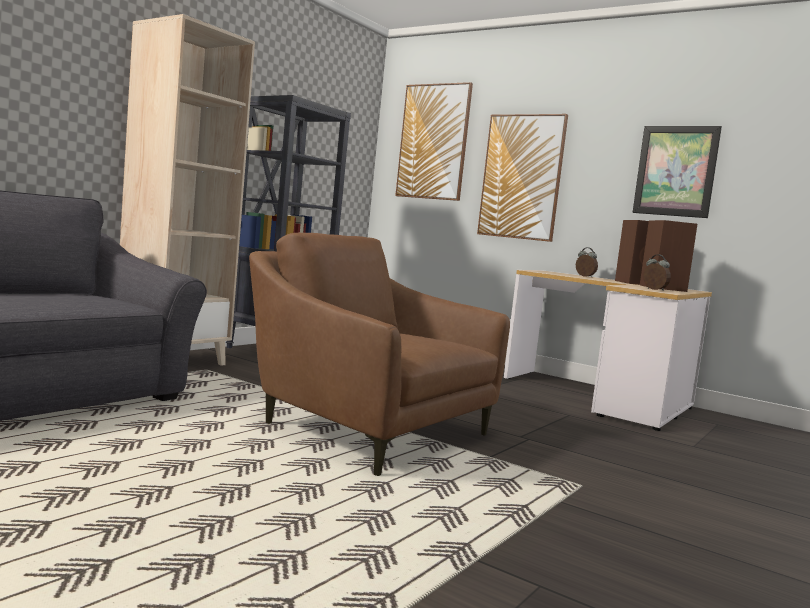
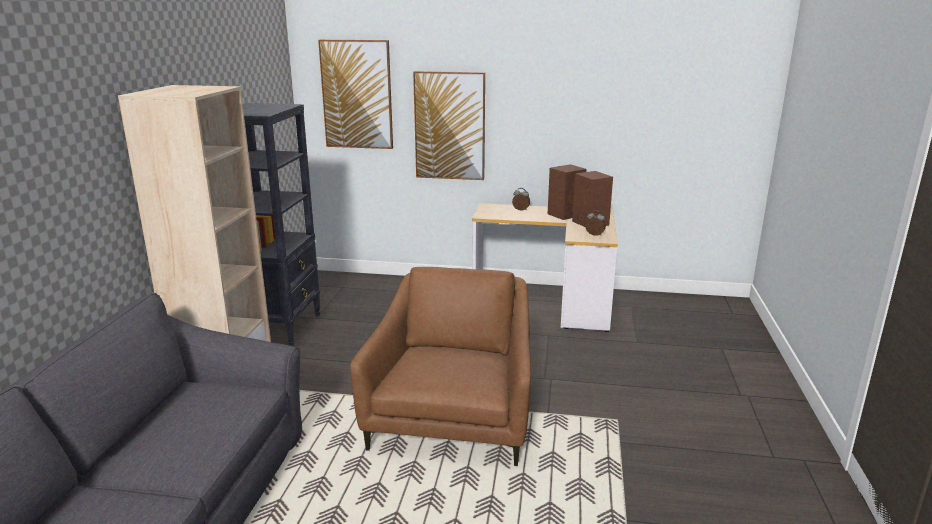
camera: 25 degrees left, 15 degrees up
(364, 430) = (453, 417): brown armchair -> brown armchair turned 90 degrees clockwise
(675, 171) = (579, 119): picture -> none

